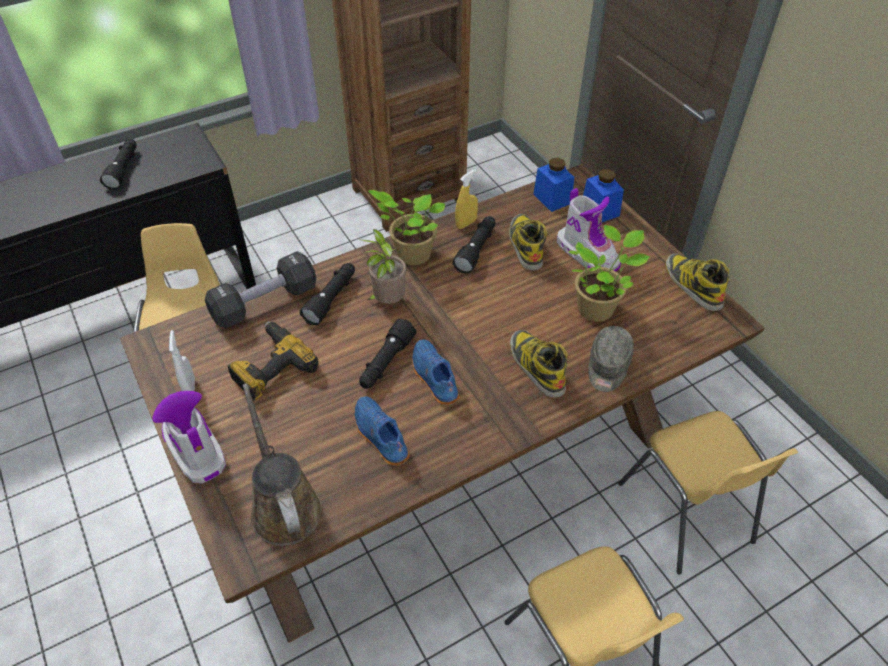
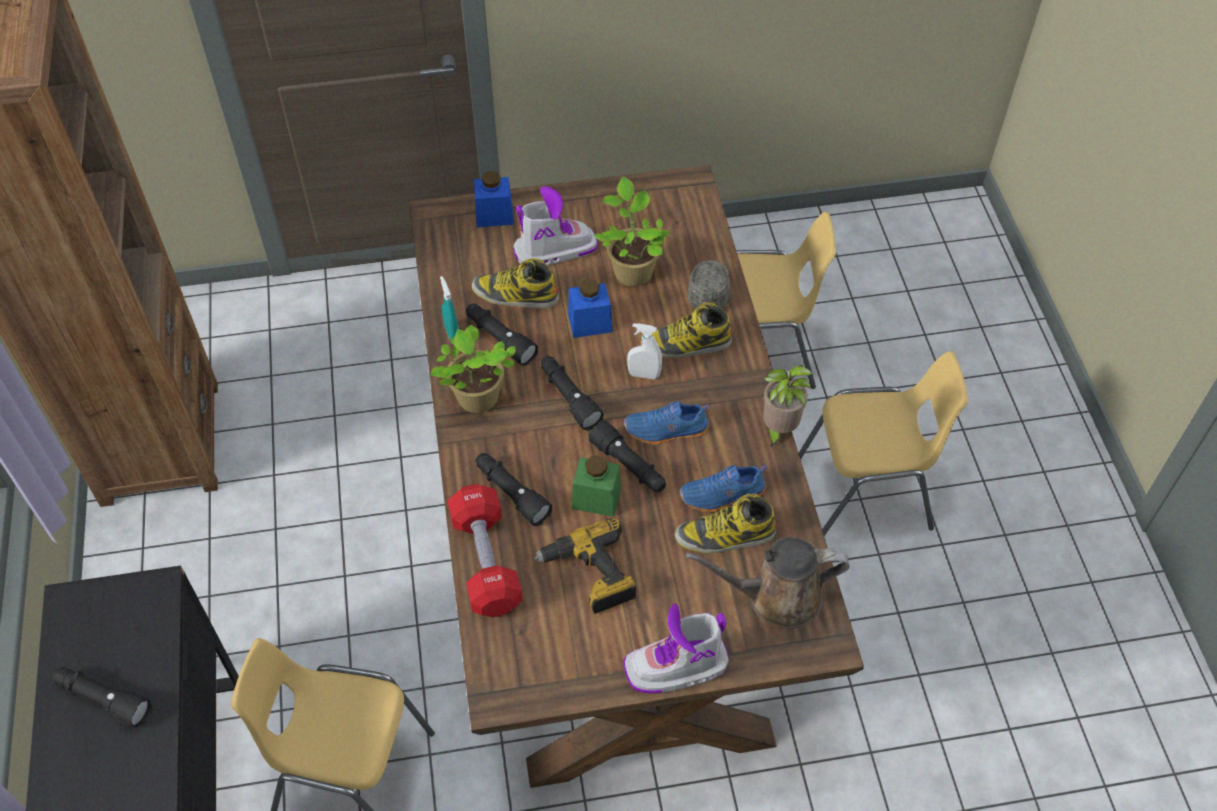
camera: 70 degrees left, 5 degrees up
(190, 388) = (588, 660): white spray bottle -> white spray bottle (644, 375)
(265, 303) = (486, 561): black dumbbell -> red dumbbell
(345, 350) = (596, 498): none -> green jar
(387, 301) = (540, 442): potted plant -> potted plant (778, 429)
(439, 306) = (569, 397): none -> black flashlight
(466, 223) = (452, 335): yellow spray bottle -> turquoise spray bottle
(552, 198) = (453, 247): blue jar -> blue jar (590, 323)
(608, 367) = (709, 291): grey cap -> grey cap turned 120 degrees counterclockwise
(692, 285) = (636, 190): boot -> boot (725, 536)

